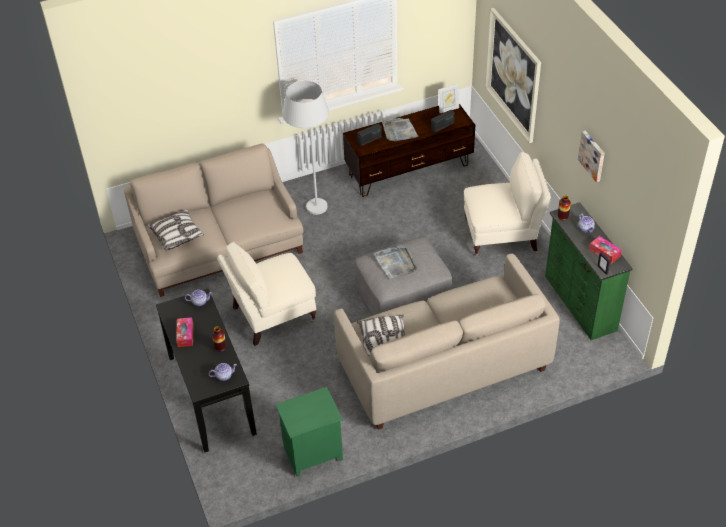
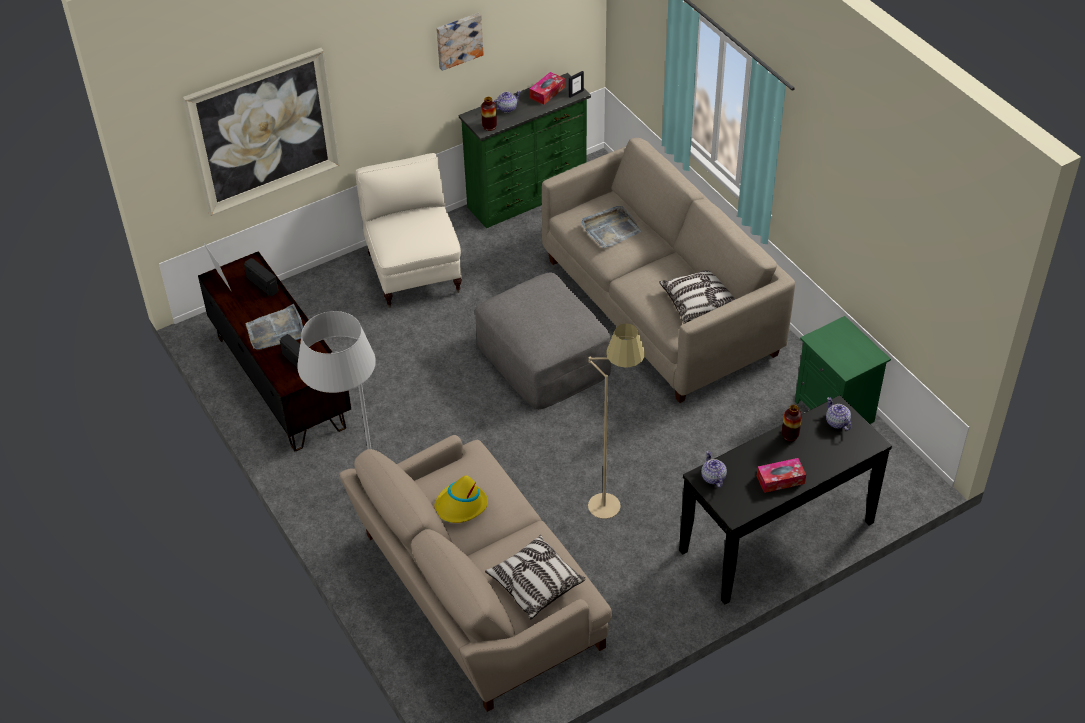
camera: 100 degrees left, 0 degrees up
(244, 209) = (461, 506): none -> yellow hat
(271, 315) = (612, 496): beige armchair -> beige floor lamp
(396, 263) = (546, 317): grey tray -> grey tray (610, 229)

